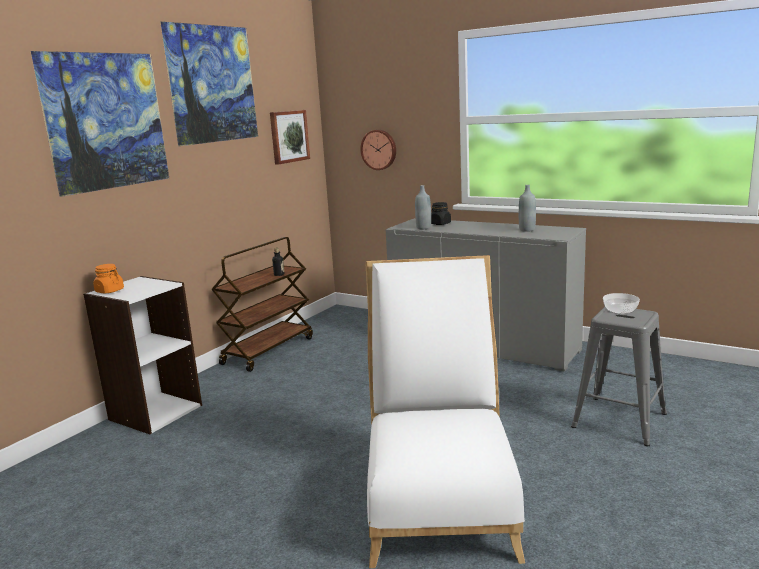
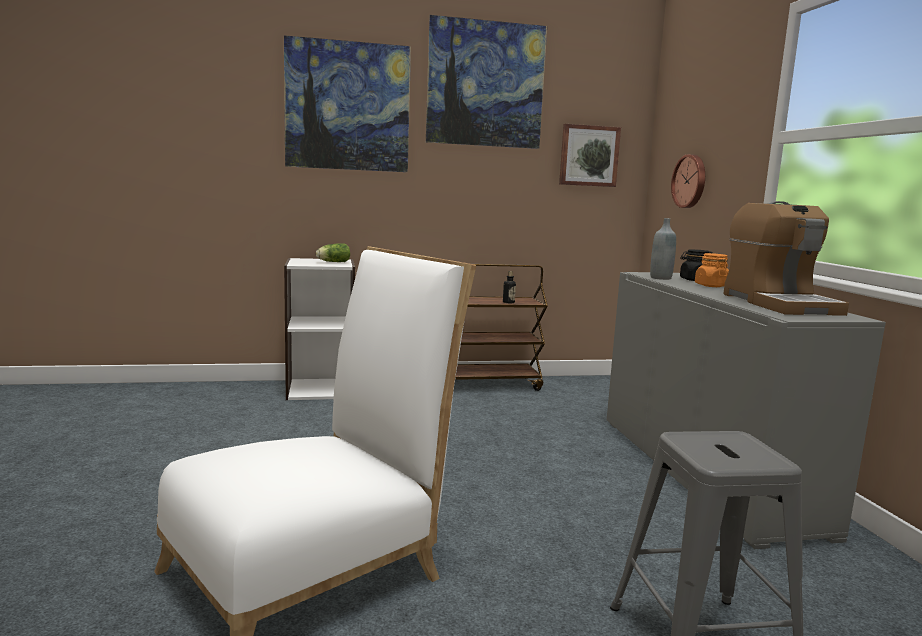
camera: 45 degrees right, 5 degrees down
(109, 291) = (302, 260): orange jar -> orange jar (711, 286)
(145, 284) = (332, 262): none -> lettuce
(527, 230) = (778, 304): grey bottle -> coffee machine
(620, 311) = (735, 442): bowl -> none

